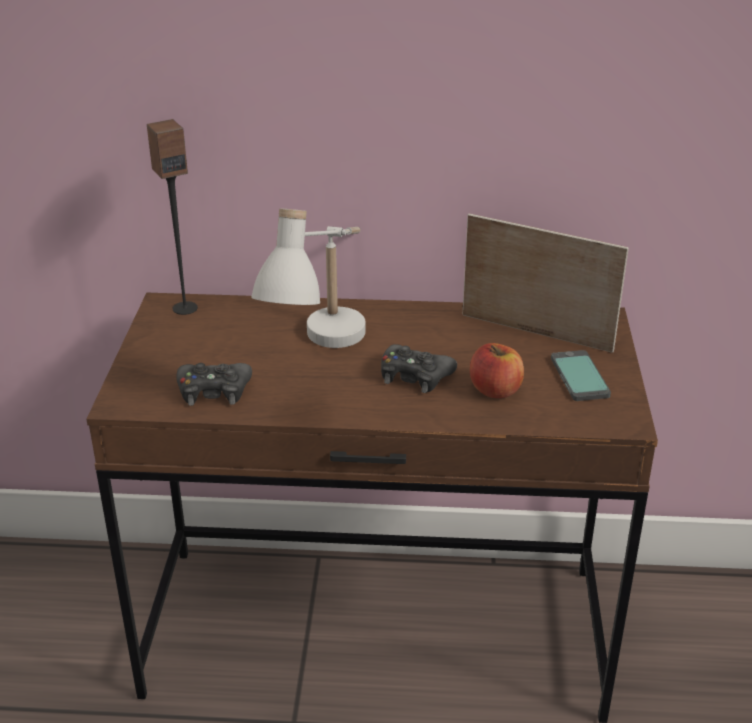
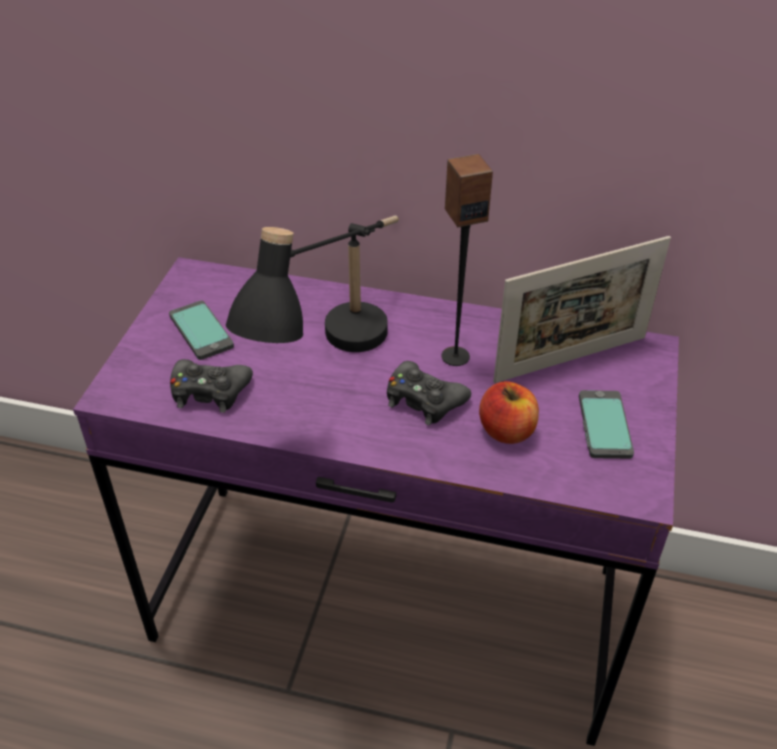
camera: 10 degrees right, 10 degrees up
(185, 308) = (210, 281): speaker -> speaker (455, 356)
(190, 346) = (201, 331): none -> phone
(325, 356) = (336, 361): white table lamp -> black table lamp
(377, 632) = (387, 605): brown desk -> purple desk
(536, 333) = (571, 359): picture frame -> picture frame turned 120 degrees clockwise

